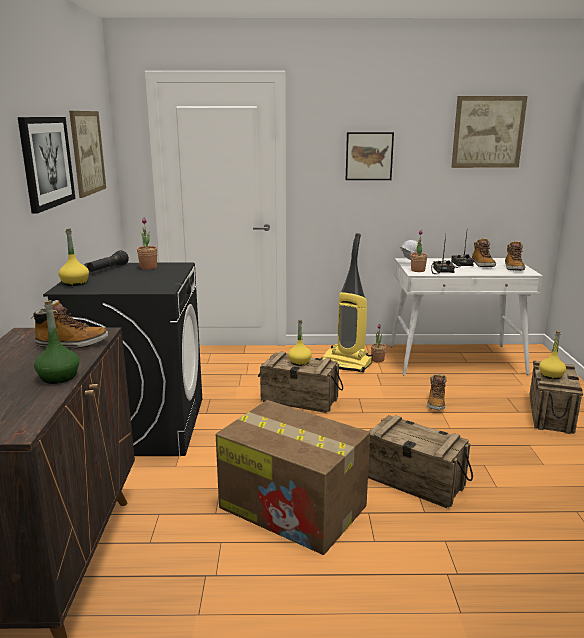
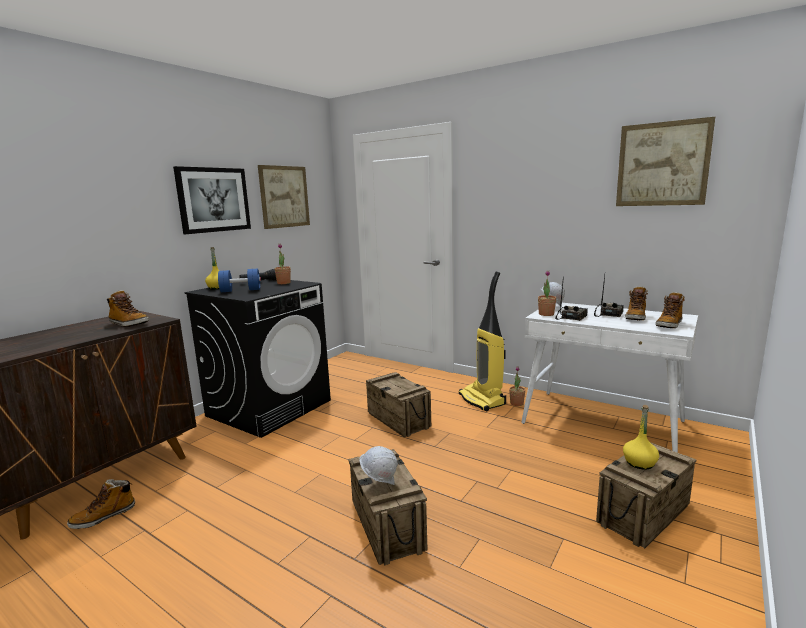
camera: 35 degrees right, 5 degrees down
(58, 377) = (68, 341): green bottle -> none
(123, 283) = (241, 290): none -> blue dumbbell
(294, 507) = (267, 506): cardboard box -> none
(299, 362) = (397, 384): yellow bottle -> none
(369, 156) = (526, 196): picture -> none
(422, 441) = (379, 483): none -> white hard hat
(436, 403) = (517, 459): boot -> boot (104, 517)

